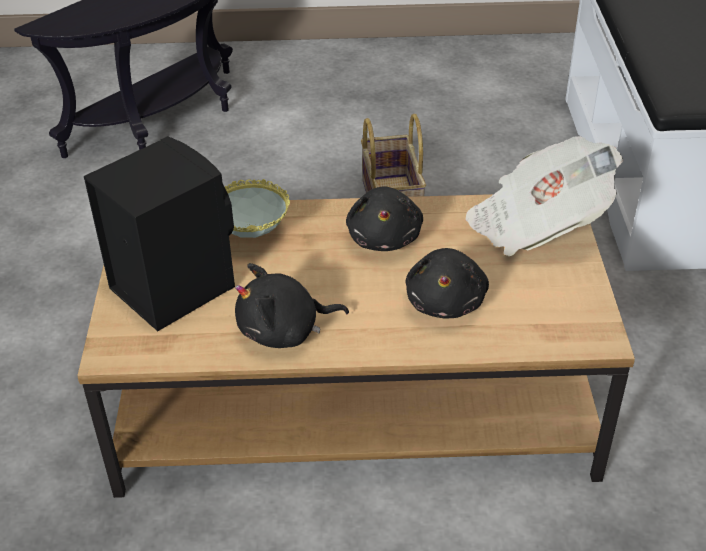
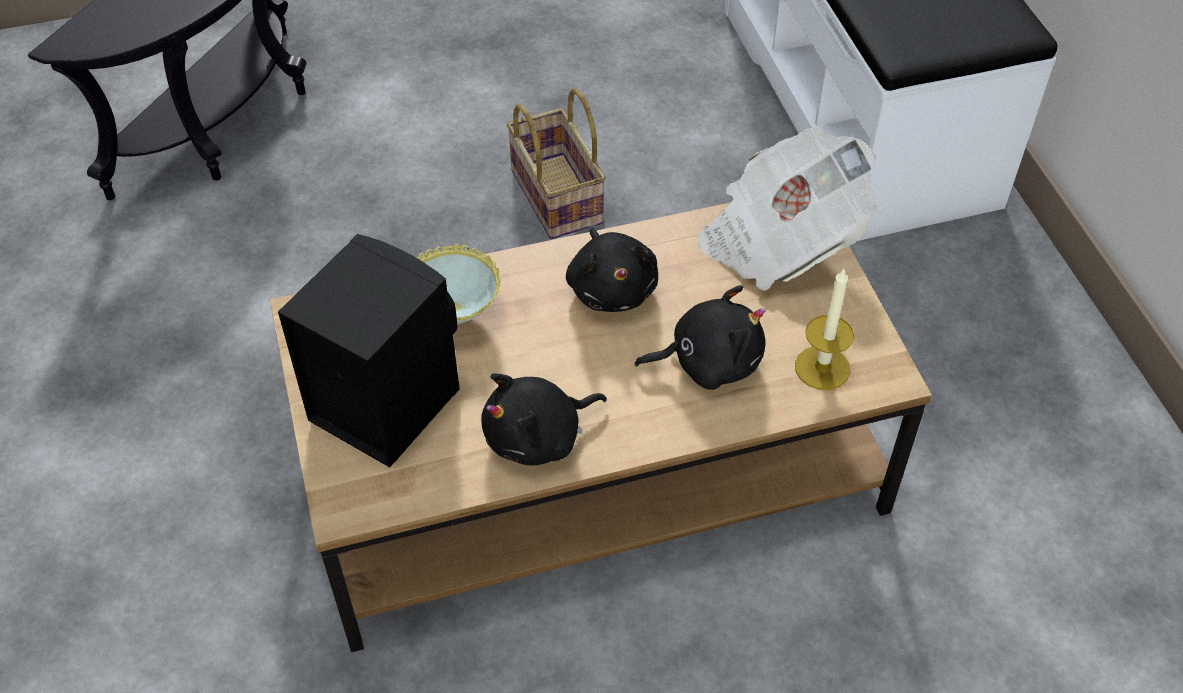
camera: 15 degrees left, 10 degrees up
(446, 301) = (708, 362): black plush toy -> black plush toy turned 90 degrees counterclockwise
(542, 321) = (822, 368): none -> candle

